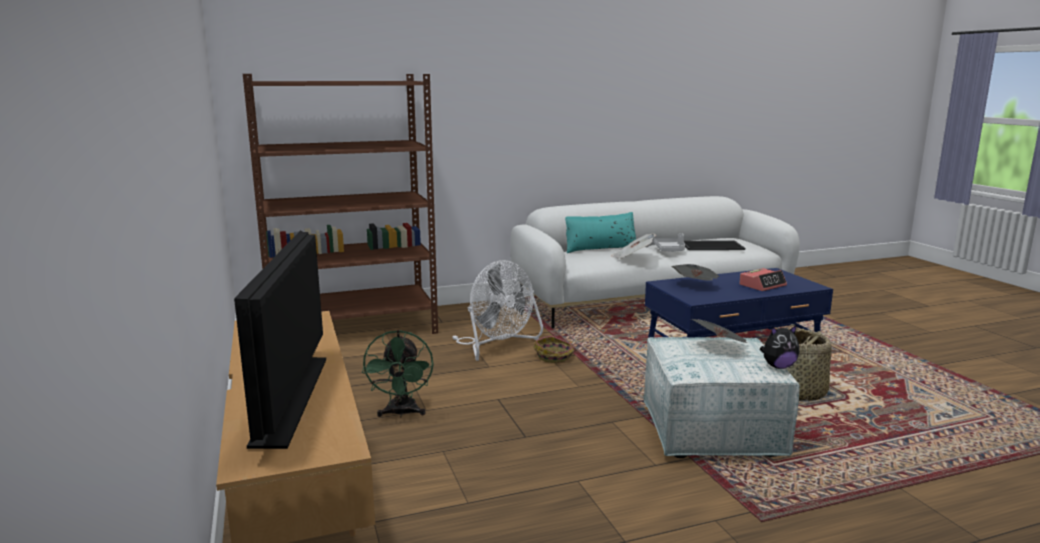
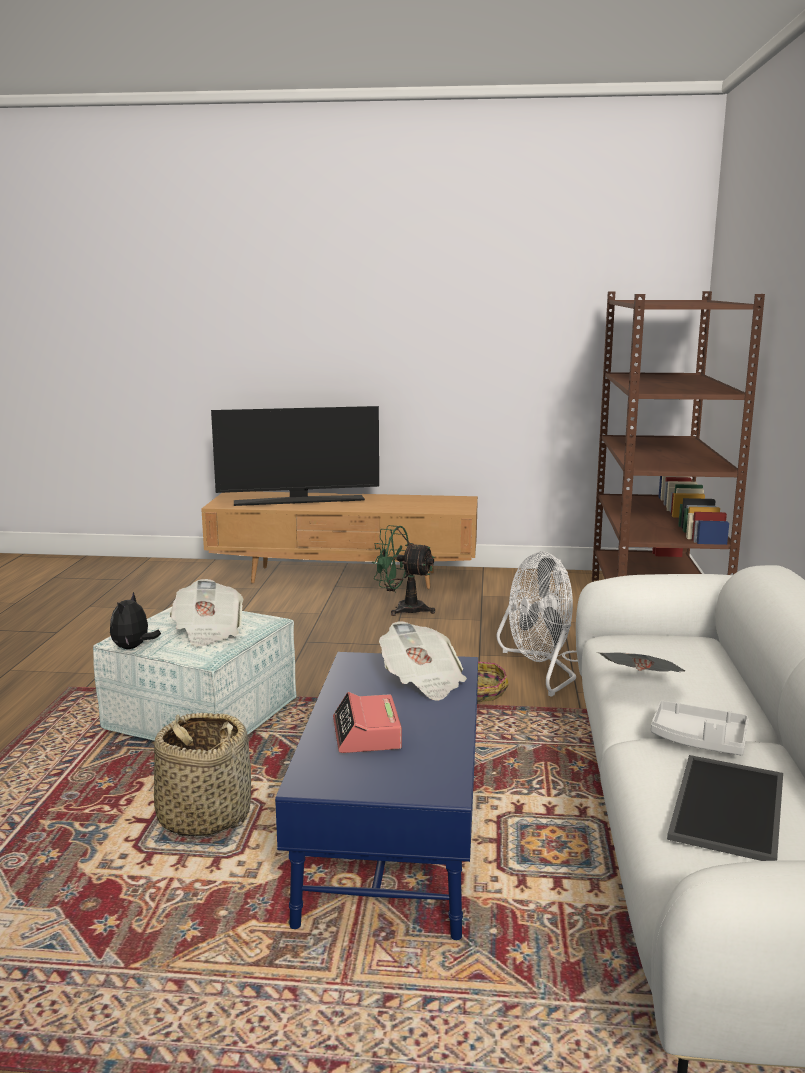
camera: 115 degrees right, 0 degrees up
(294, 399) = (299, 501): television -> television turned 150 degrees clockwise
(600, 248) = (732, 677): turquoise pillow -> none

